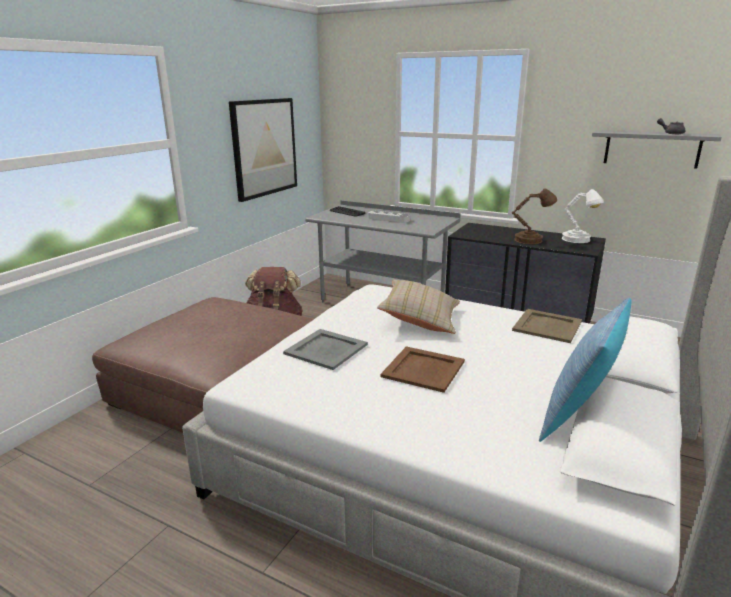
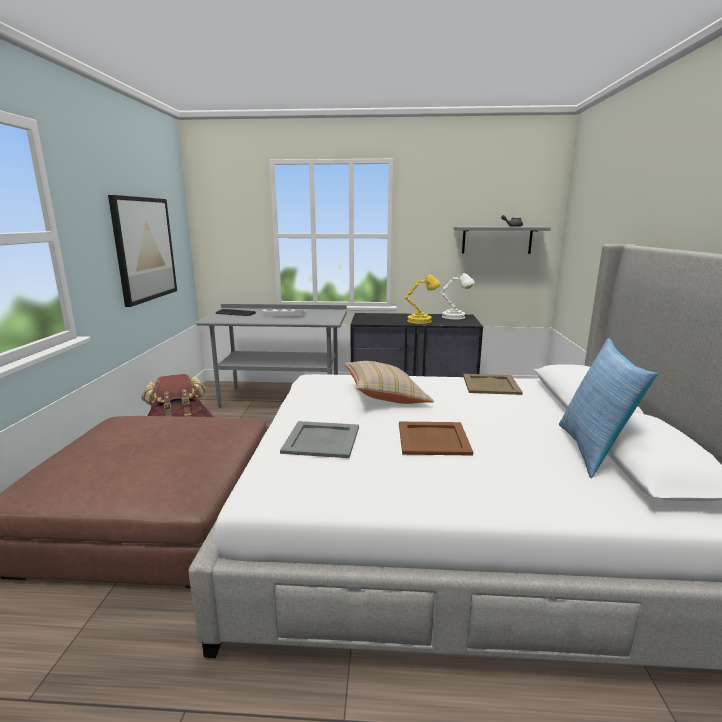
camera: 25 degrees left, 5 degrees down
(530, 240) = (421, 320): brown table lamp -> yellow table lamp

